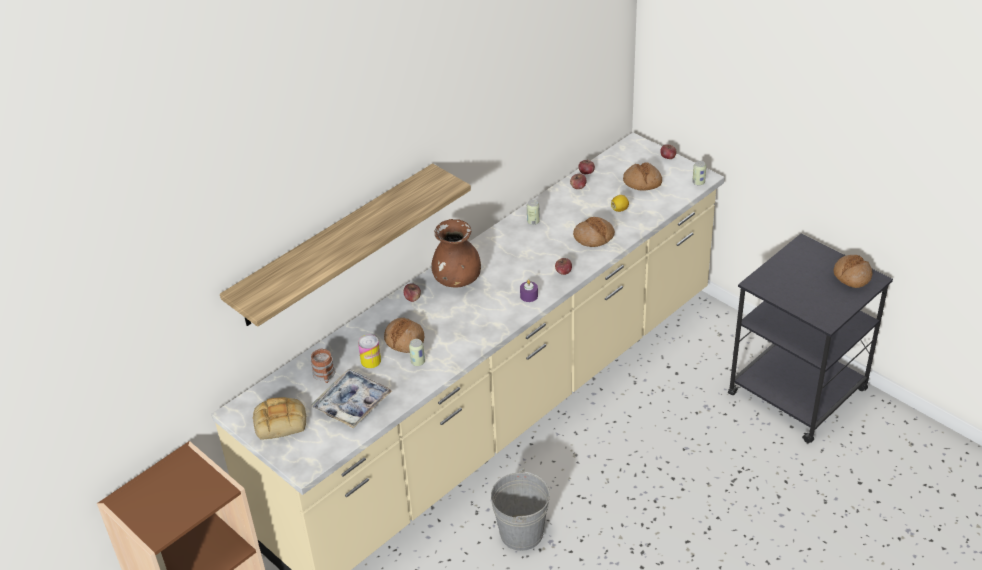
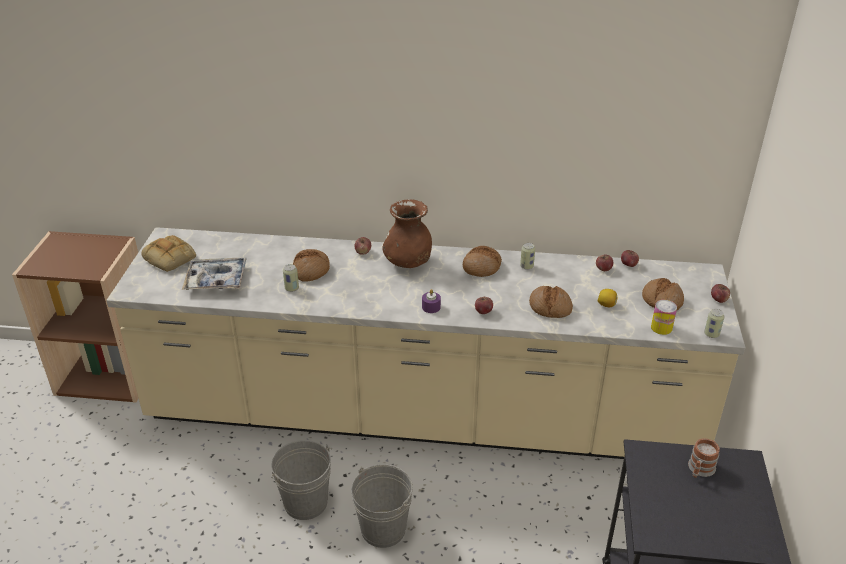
camera: 50 degrees right, 5 degrees down
(324, 376) = (236, 254): mug -> mug (699, 470)
(335, 246) = (303, 157): shelf -> none
(371, 361) = (272, 266): can -> can (661, 328)
(593, 498) = (383, 529): none -> grey bucket
(851, 276) = (748, 525): bread -> bread (481, 267)

